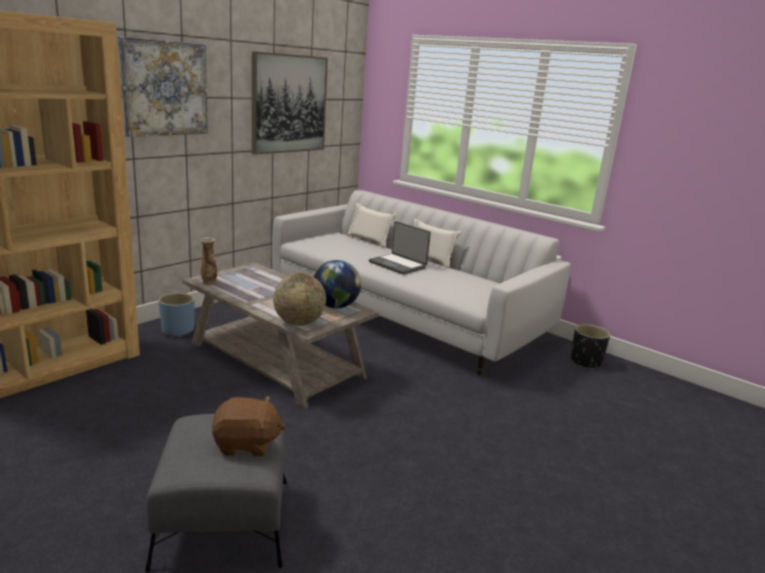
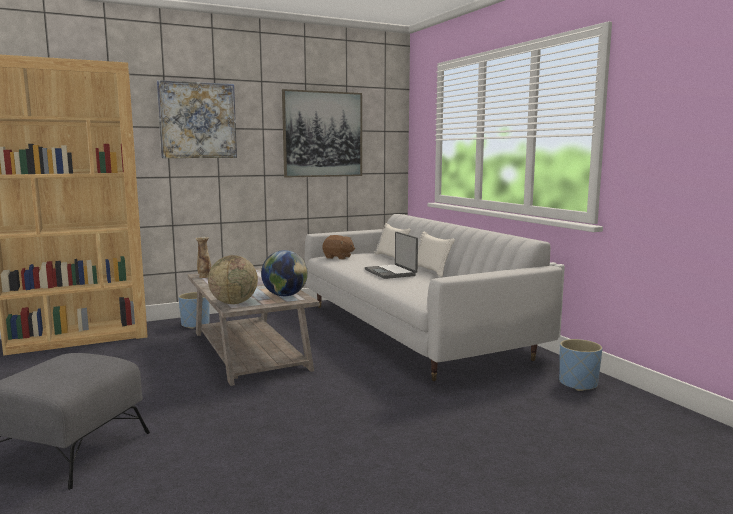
camera: 25 degrees right, 10 degrees down
(246, 444) = (76, 372): brown plush toy -> brown plush toy (338, 257)
(586, 362) = (578, 384): black planter -> blue planter

